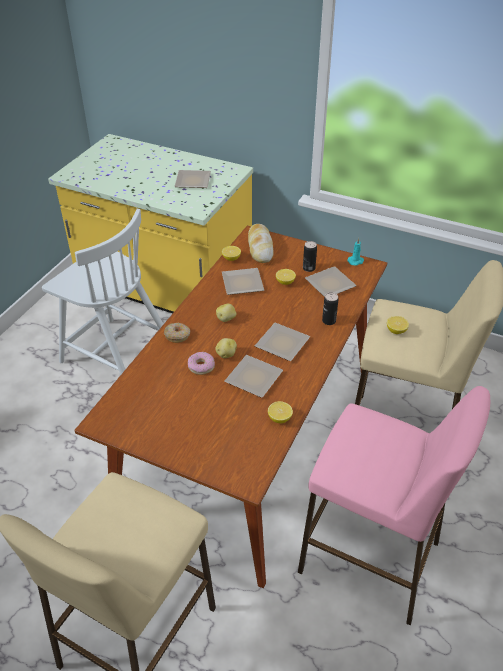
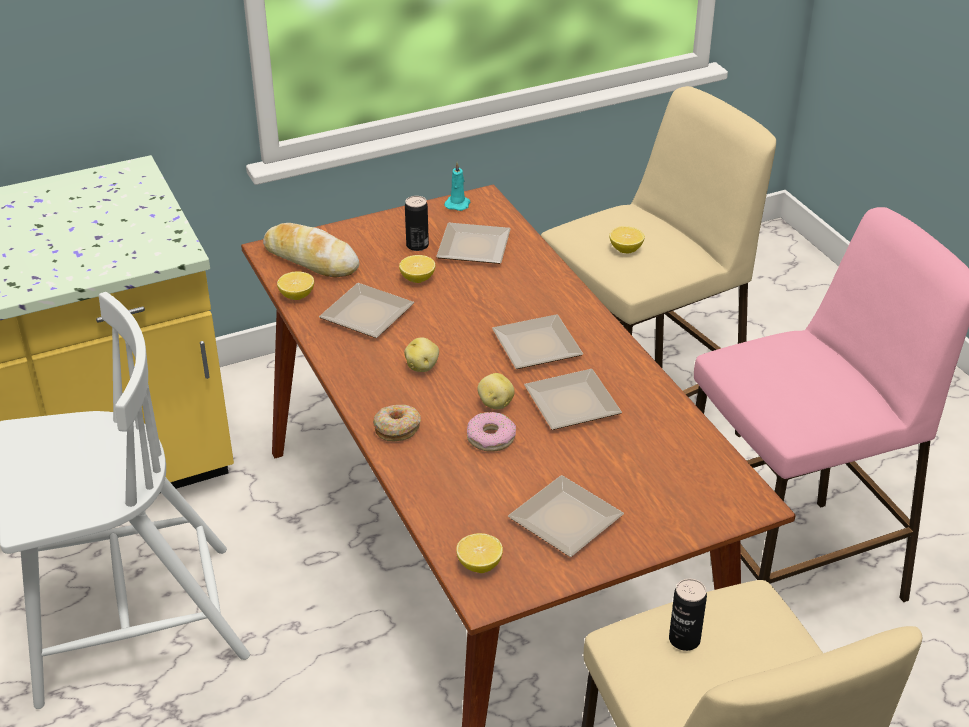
camera: 50 degrees left, 5 degrees down
(194, 181) = (93, 218): plate -> plate (565, 517)
(279, 418) = (670, 420): lemon -> lemon (479, 565)
(329, 321) = (543, 287): can -> can (684, 639)

